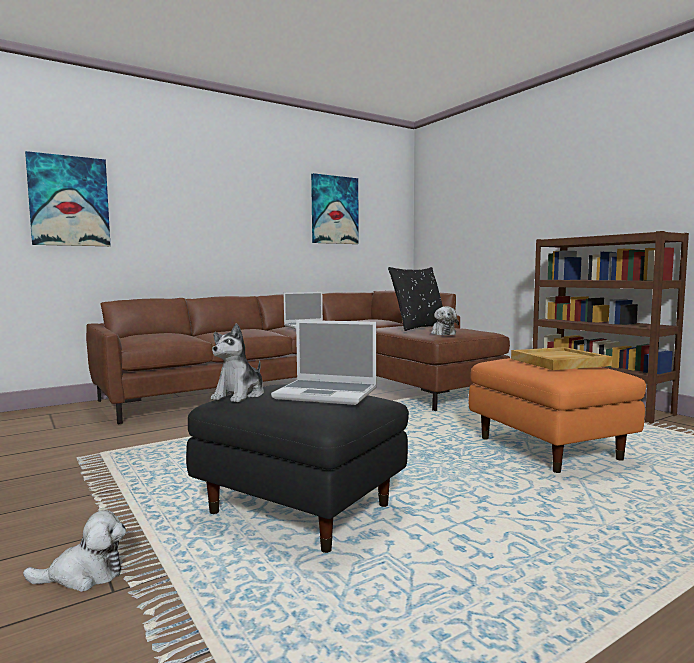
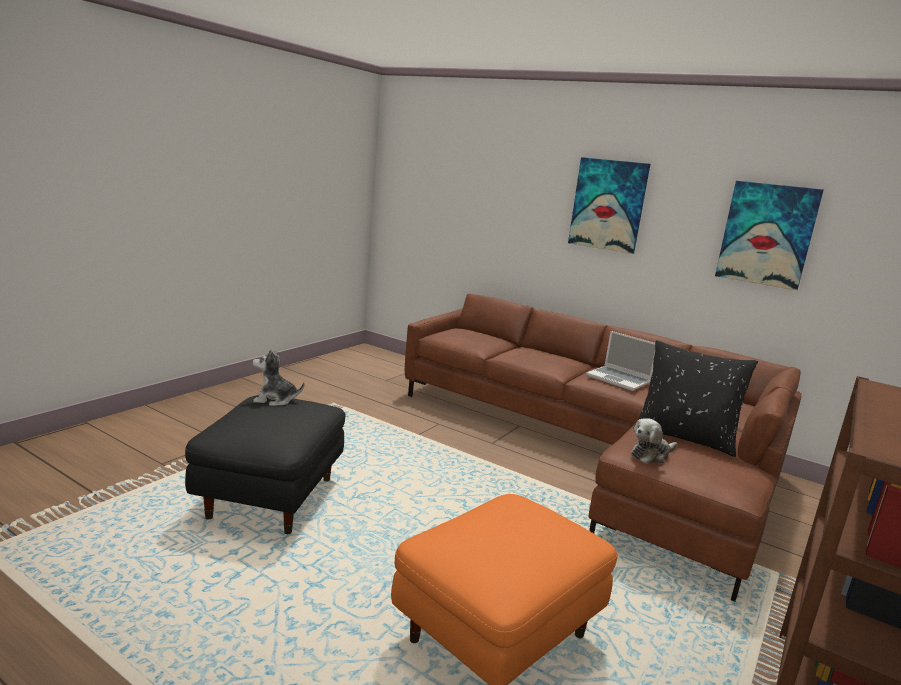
camera: 65 degrees right, 10 degrees up
(69, 201) = (470, 202): picture -> picture (608, 205)
(84, 575) = (177, 452): plush toy -> none
(327, 394) = (278, 425): laptop -> none
(559, 362) = (516, 542): beige tray -> none

